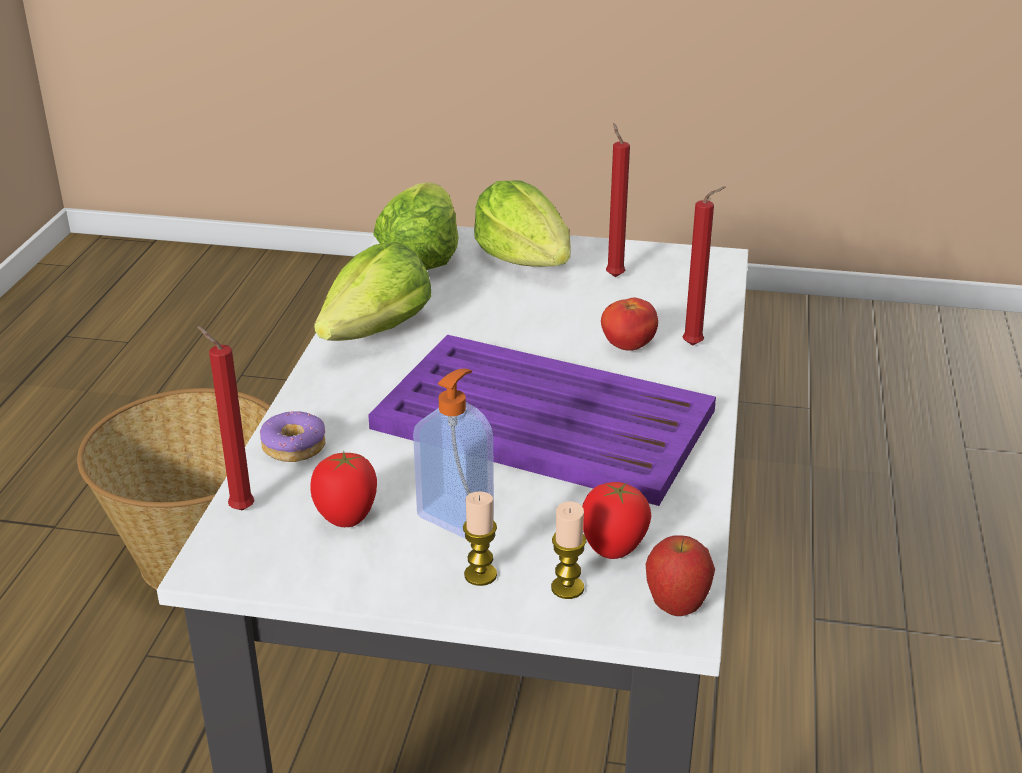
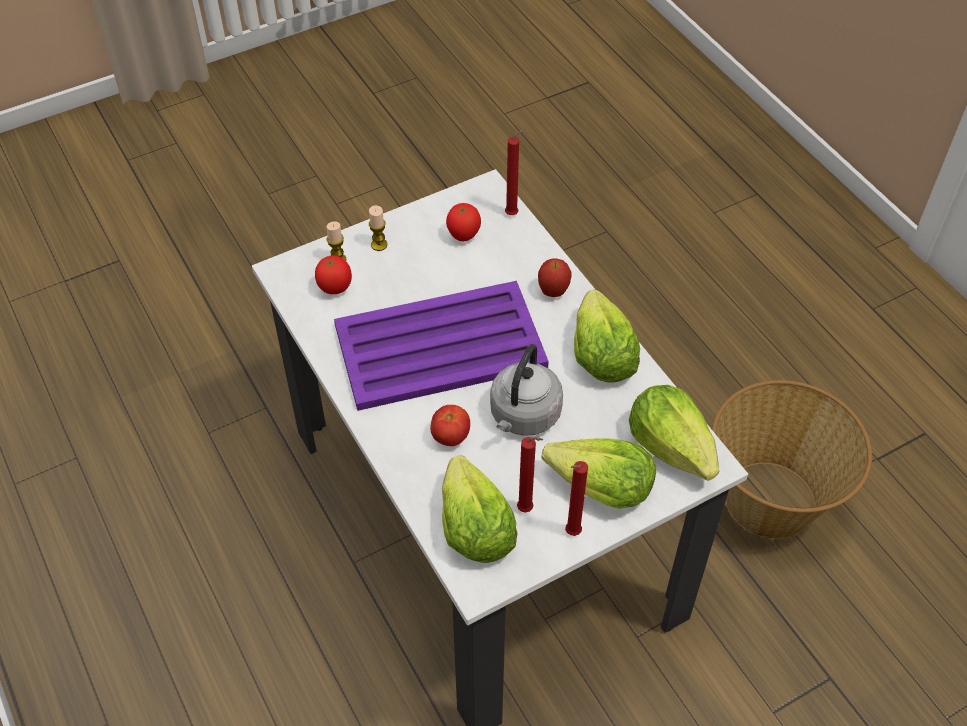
camera: 140 degrees right, 20 degrees up
(295, 446) = (535, 256): donut -> none
(457, 515) = (419, 266): soap dispenser -> none
(529, 327) = (523, 416): none -> grey kettle
(676, 607) = (285, 277): apple -> apple (553, 292)
(680, 286) = (474, 528): none -> lettuce
(696, 345) = (411, 465): red candle -> red candle (570, 533)

